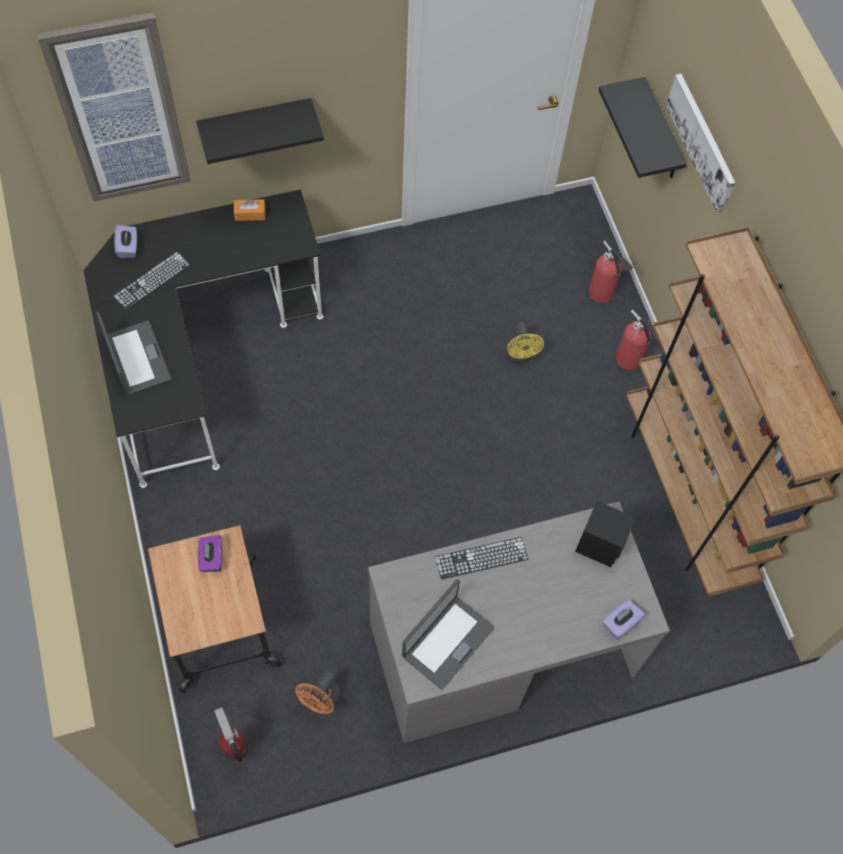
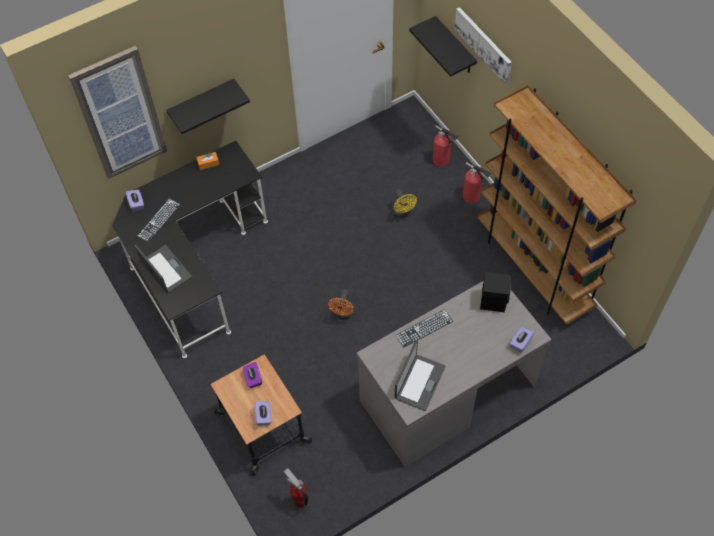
camera: 10 degrees left, 5 degrees down
(208, 621) = (264, 416): none -> purple tissue box
(321, 700) = (344, 456): orange fan -> orange fan (343, 314)

